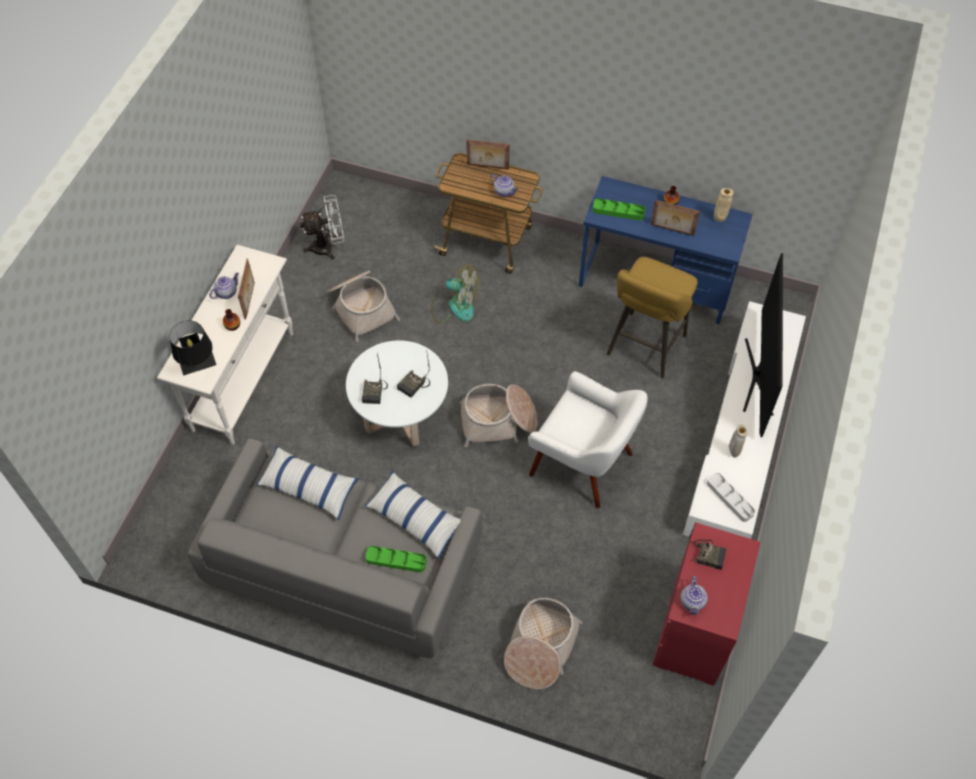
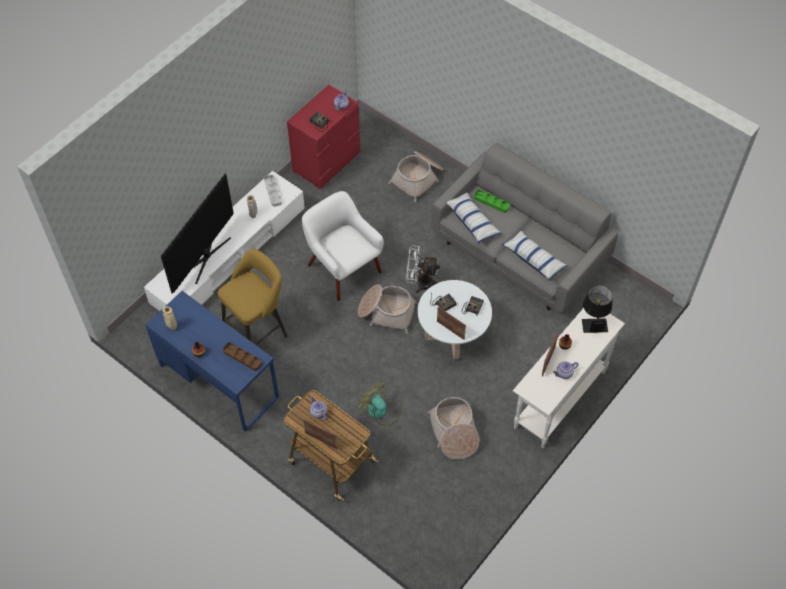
camera: 160 degrees left, 0 degrees up
(328, 247) = (464, 500): white fan -> white fan (420, 282)
(618, 211) = (242, 358): green tray -> brown tray
(672, 230) = (212, 329): picture frame -> picture frame (451, 330)

